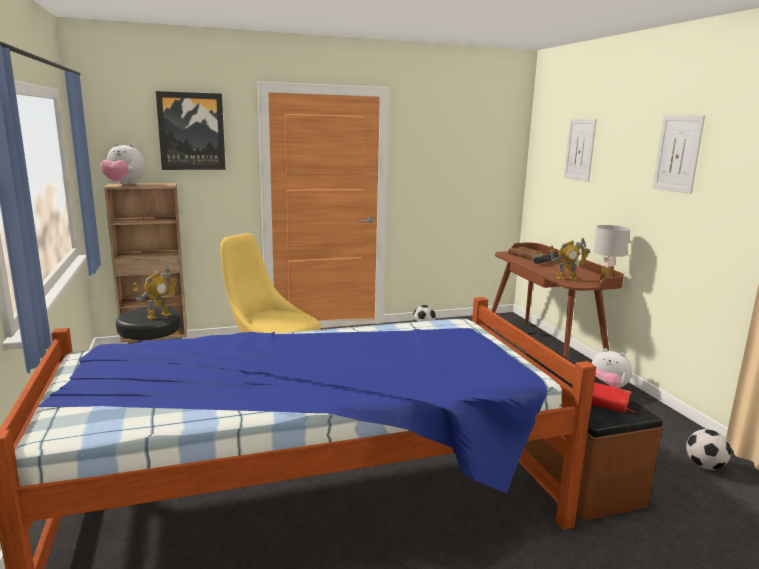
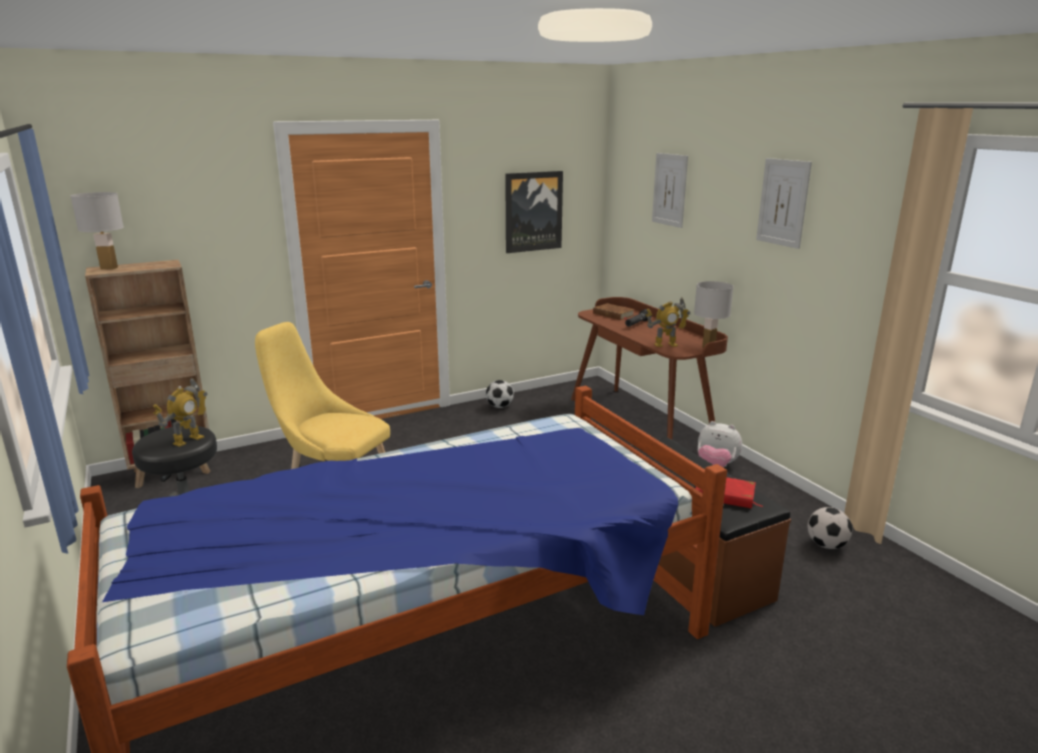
camera: 10 degrees left, 5 degrees up
(124, 184) = (109, 268): plush toy -> white table lamp
(191, 131) = (191, 191): picture -> picture (533, 211)

